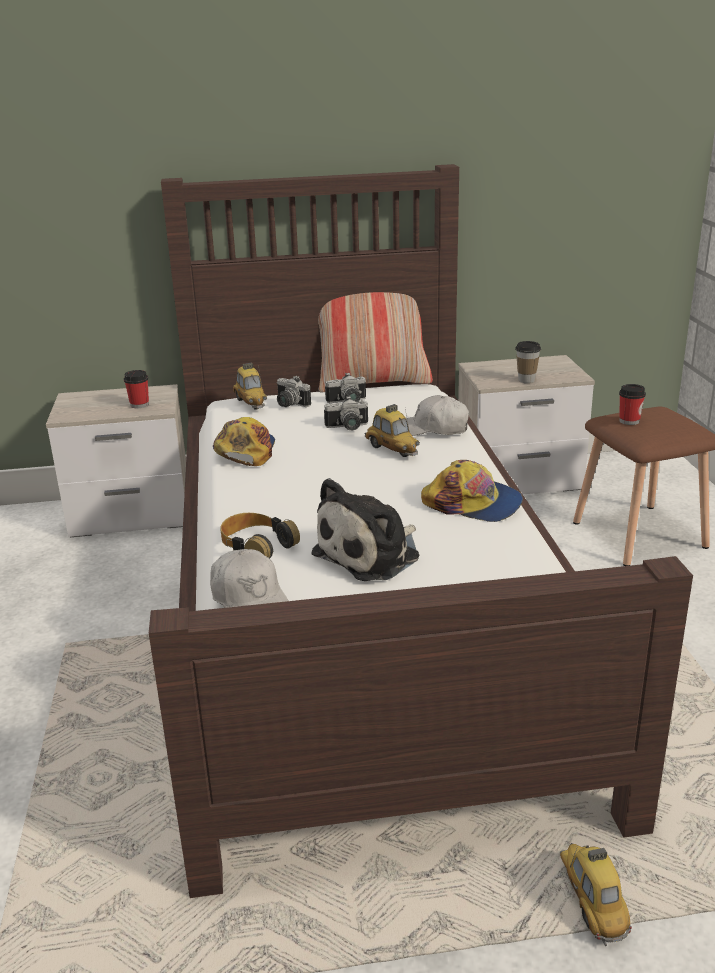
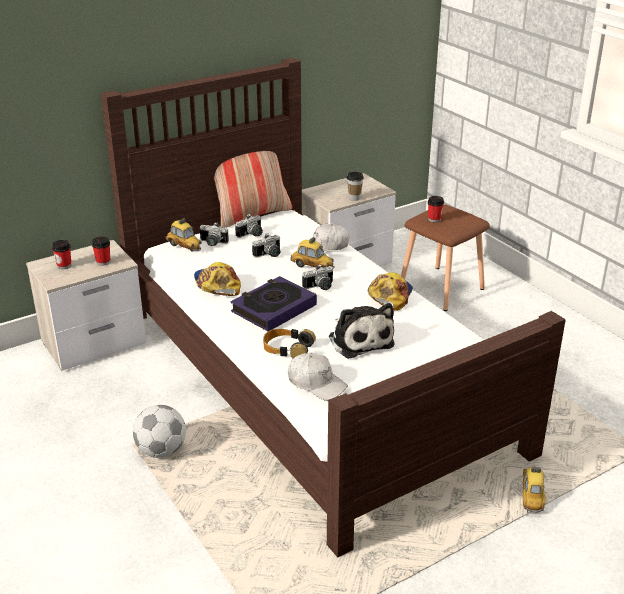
camera: 25 degrees left, 5 degrees up
(93, 402) = (64, 265): none -> cup
(93, 661) = (161, 450): none -> football
(289, 491) = (273, 308): none -> book
(371, 554) = (359, 340): plush toy -> plush toy turned 45 degrees counterclockwise
(379, 476) = (320, 287): none -> camera
(473, 503) = (390, 295): cap -> cap turned 75 degrees counterclockwise
(591, 902) = (531, 496): toy car -> toy car turned 45 degrees clockwise

